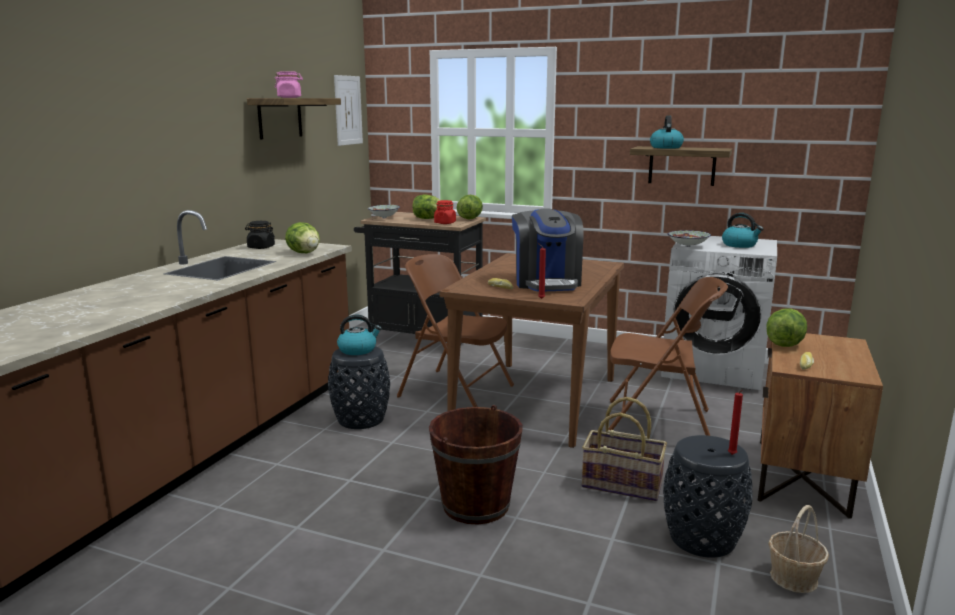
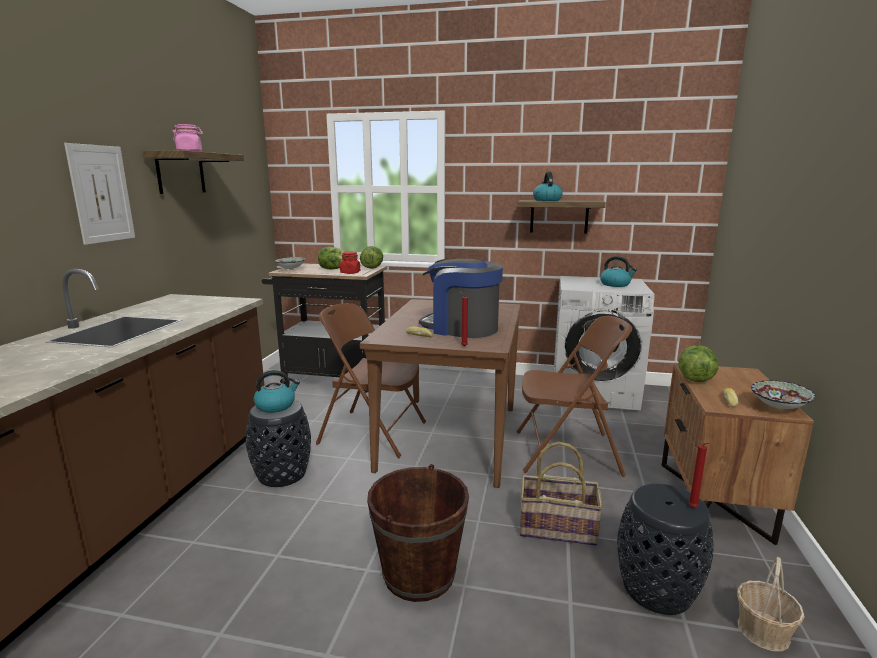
camera: 10 degrees left, 0 degrees up
(261, 247) = (165, 304): black jar -> none
(304, 253) = (213, 309): lettuce -> none
(348, 110) = (250, 169): picture -> picture (101, 194)
(546, 282) = (461, 328): coffee machine -> coffee machine turned 135 degrees clockwise
(687, 246) = (574, 287): bowl -> bowl (778, 407)

